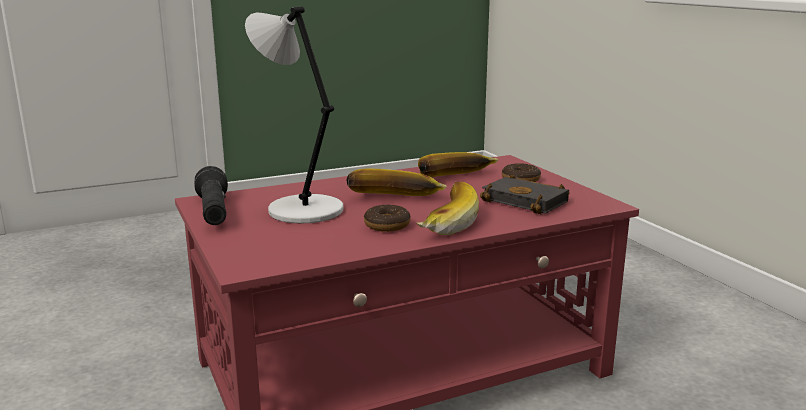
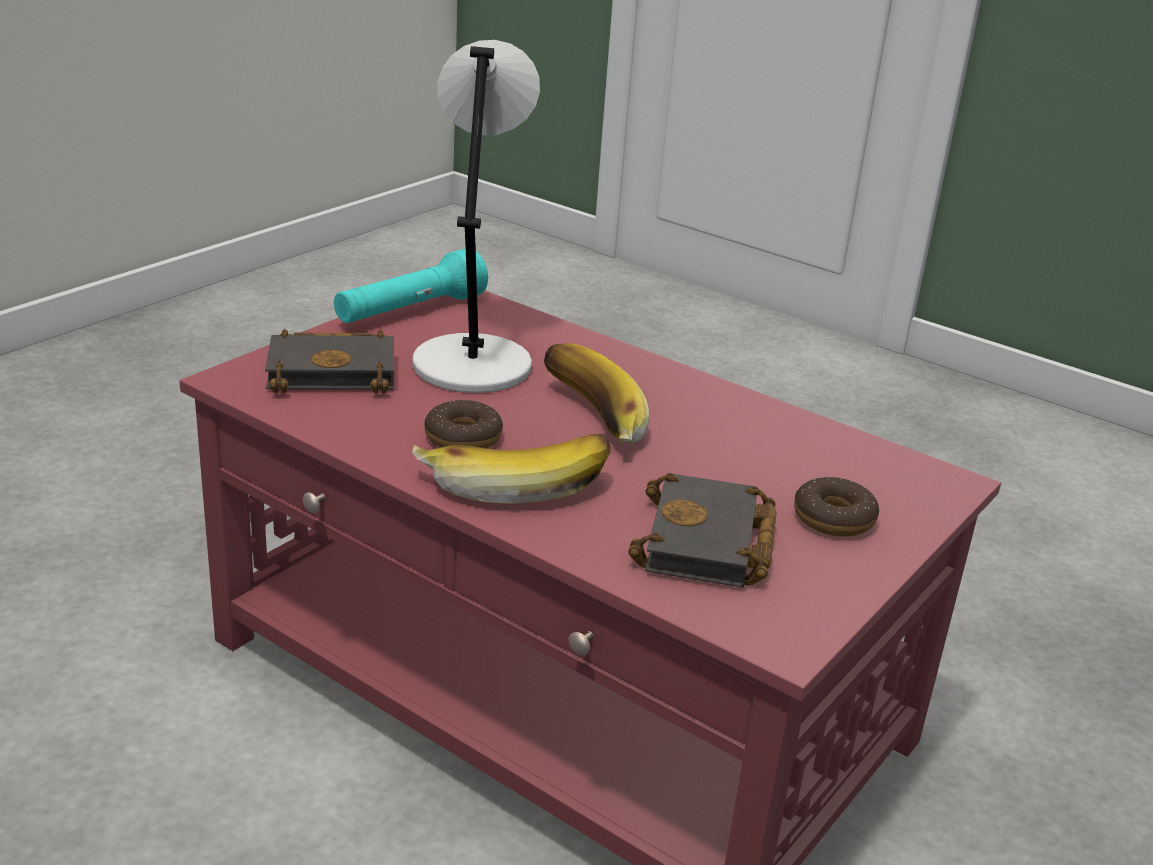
camera: 60 degrees right, 10 degrees up
(214, 212) = (410, 311): black flashlight -> turquoise flashlight
(269, 241) = (336, 371): none -> black book
(457, 179) = (762, 453): banana -> none

